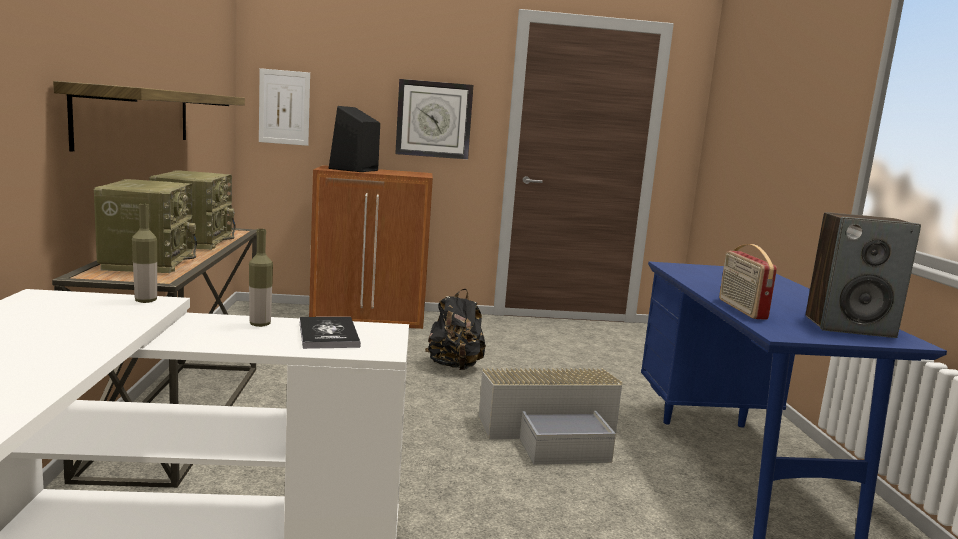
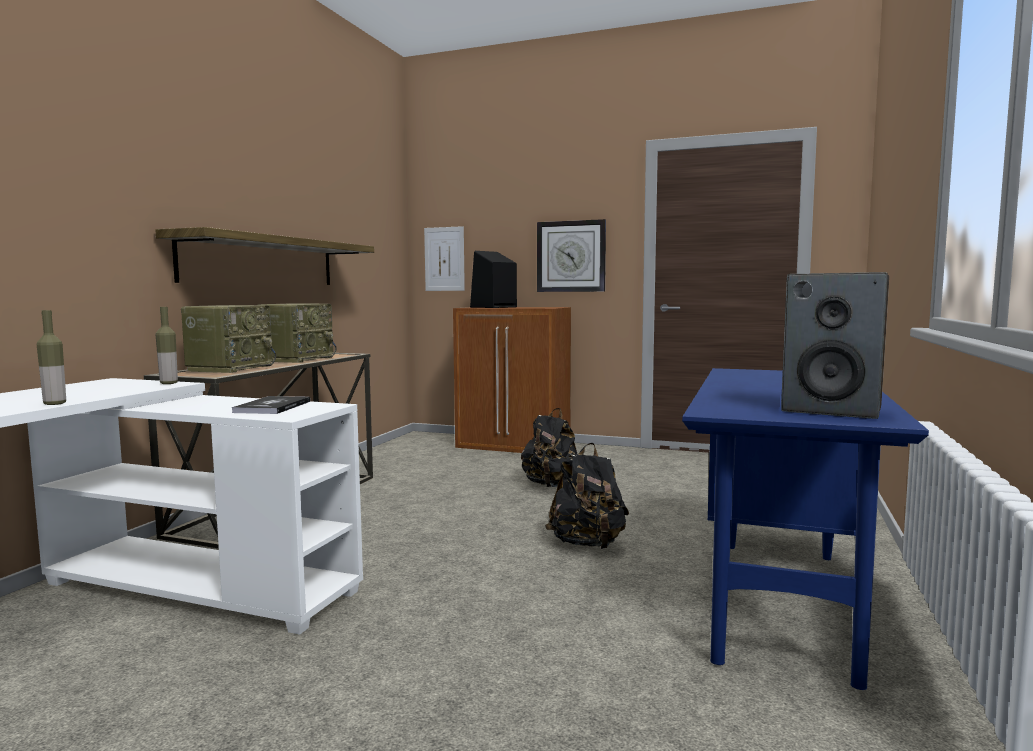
camera: 25 degrees right, 5 degrees down
(260, 324) = (236, 401): bottle -> bottle (54, 404)
(553, 433) = (587, 544): grey storage box -> black backpack
(741, 309) = (720, 396): radio -> none

